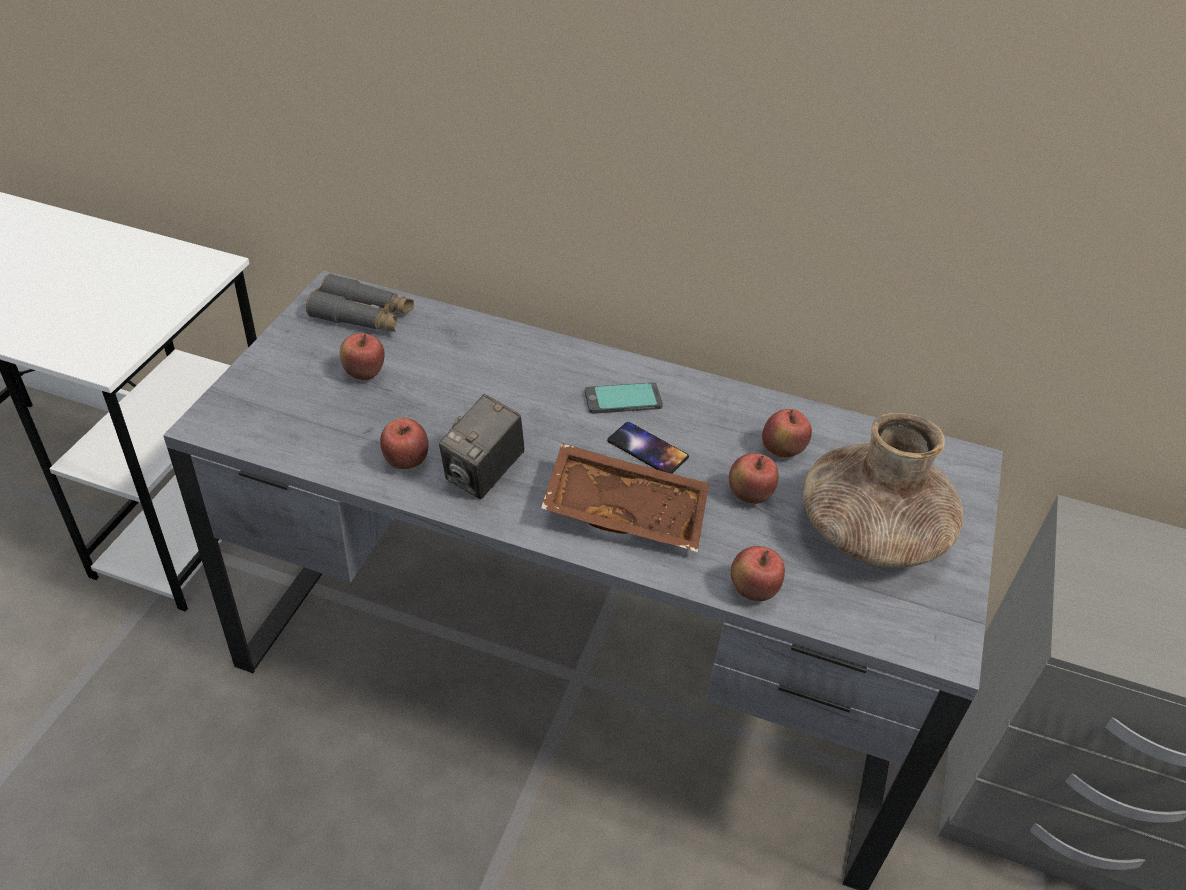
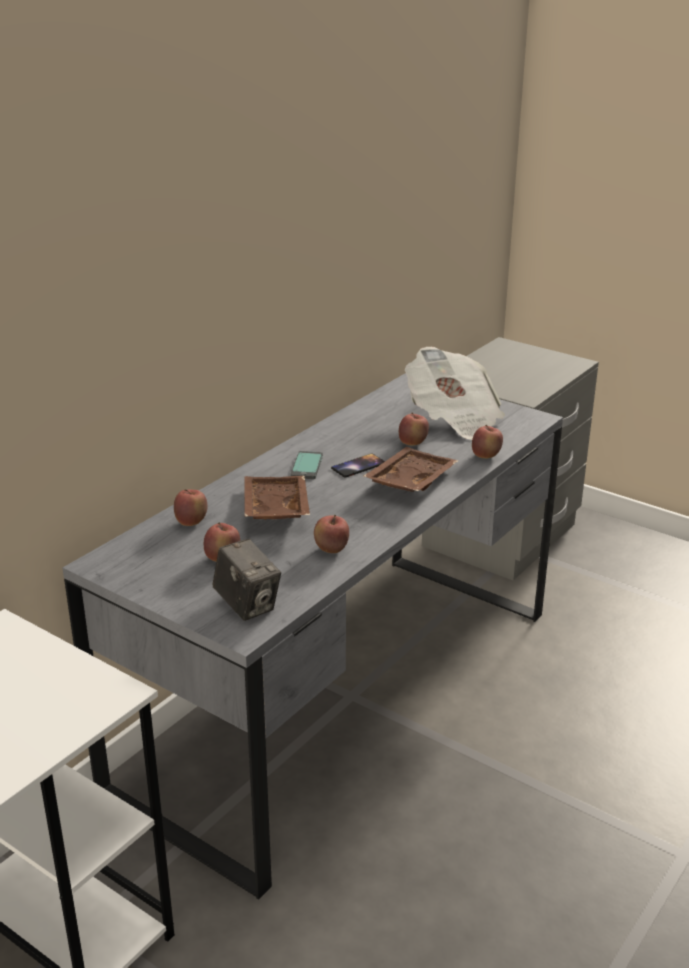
camera: 70 degrees left, 15 degrees down
(362, 316) = (145, 553): grey binoculars -> none
(483, 475) = (357, 523): camera -> camera (247, 605)
(494, 392) = (274, 509): none -> brown tray
(782, 451) = (379, 427): apple -> apple (191, 523)
(871, 532) = (453, 418): brown vase -> newspaper

